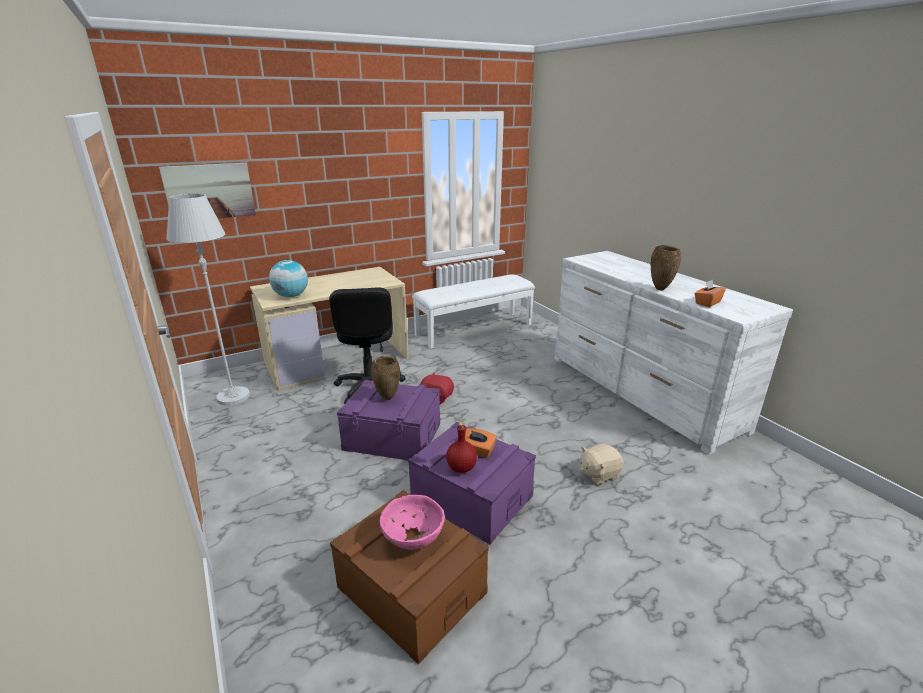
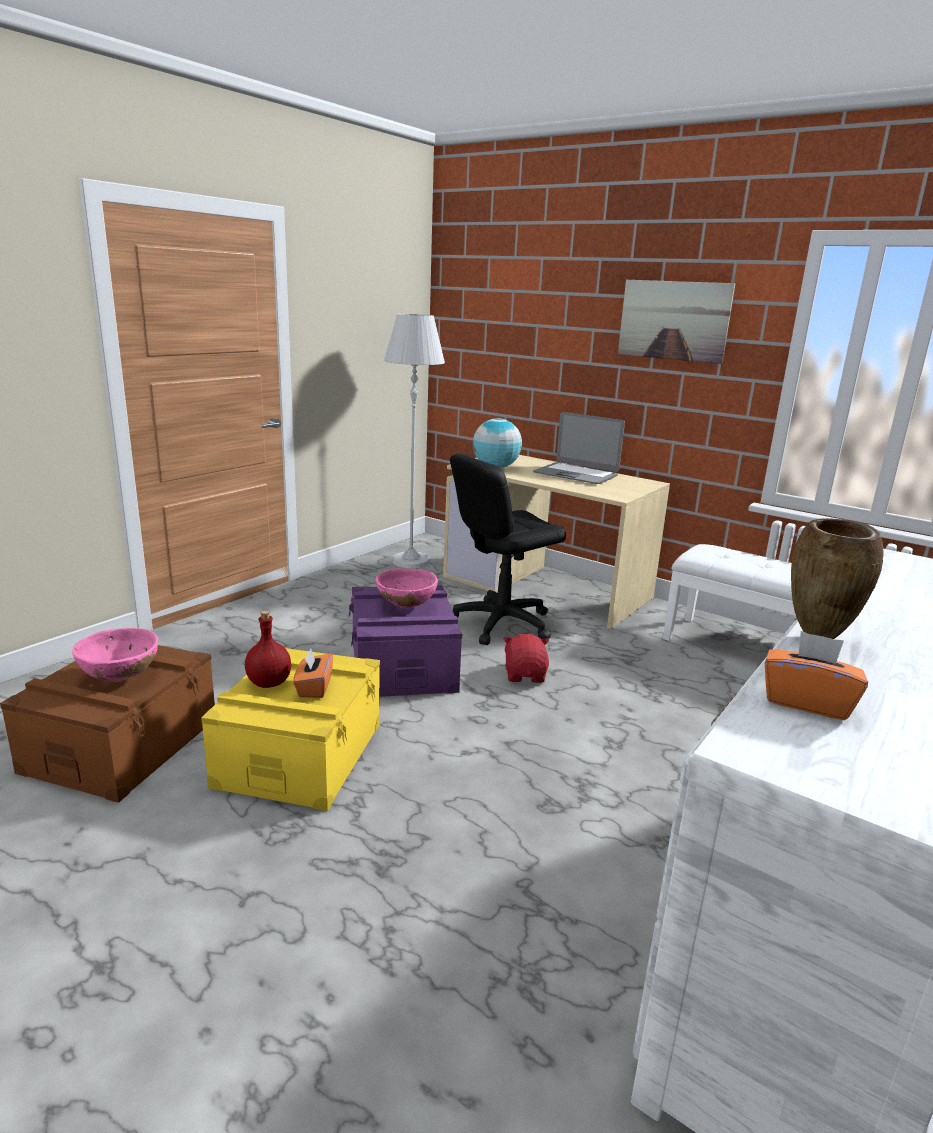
camera: 65 degrees right, 5 degrees down
(209, 191) = (490, 325): picture -> picture (674, 320)
(337, 281) = (576, 474): none -> laptop
(387, 398) = (406, 606): brown vase -> pink bowl
(471, 498) = (300, 754): purple storage box -> yellow storage box
(598, 474) = (426, 885): beige plush toy -> none

